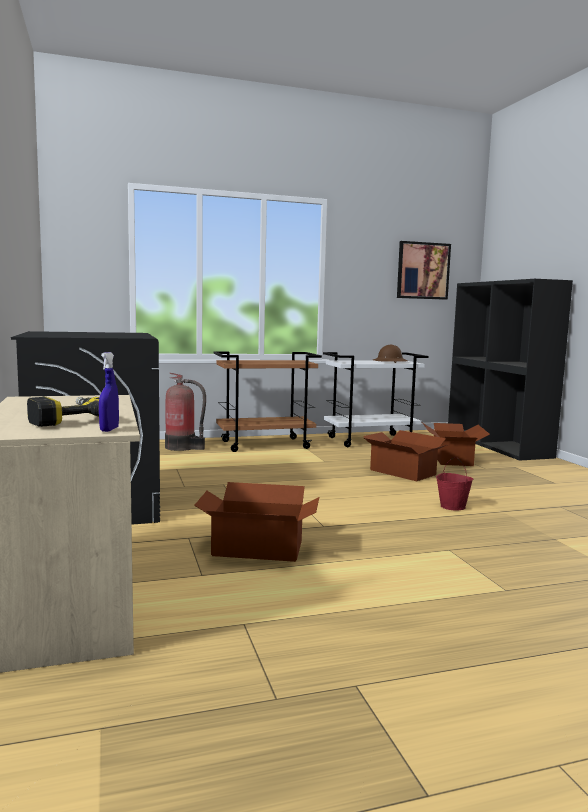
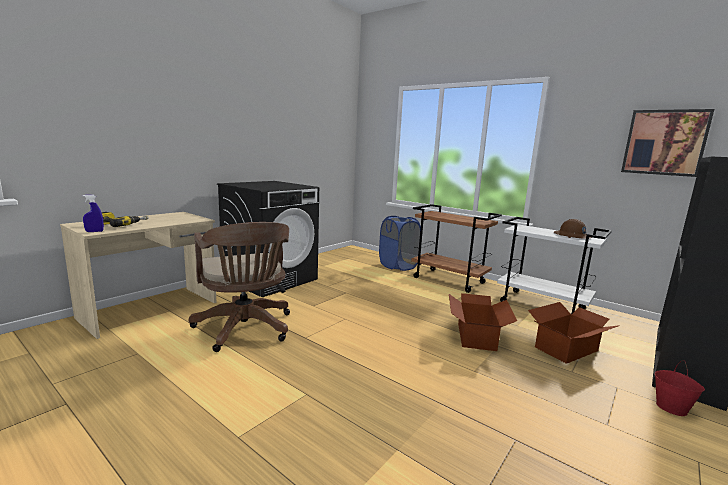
camera: 55 degrees right, 5 degrees up
(182, 447) = (398, 266): fire extinguisher -> blue laundry basket
(258, 549) = (245, 330): cardboard box -> brown office chair
(453, 507) = (417, 376): red bucket -> red bucket (672, 408)

